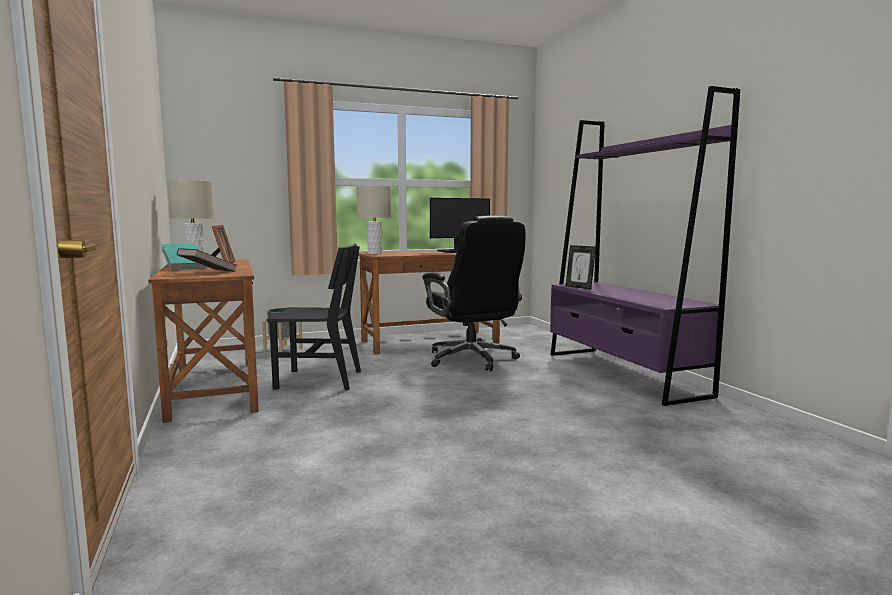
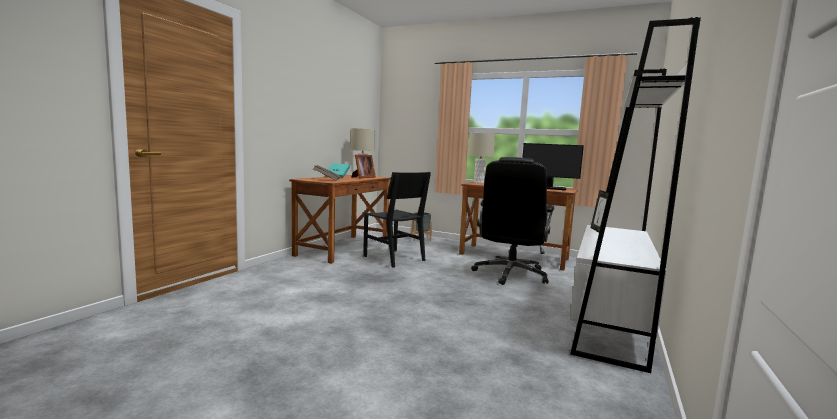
camera: 45 degrees right, 0 degrees up
(623, 373) = (608, 322): purple bookcase -> white bookcase

